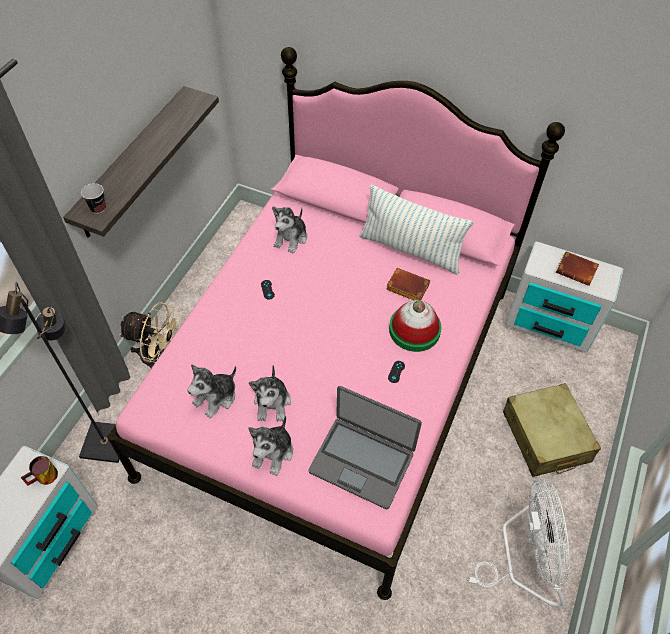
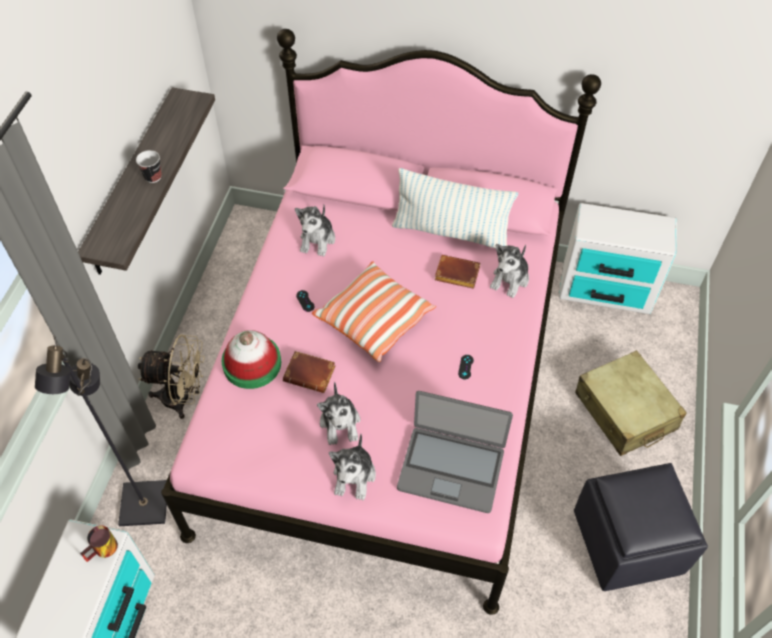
camera: 10 degrees left, 0 degrees up
(98, 208) = (113, 239): cup -> cup (153, 177)
(216, 397) = (277, 428): plush toy -> plush toy (510, 279)
(324, 316) = (374, 319): none -> pillow
(414, 330) = (475, 319): hat -> hat (252, 363)
(522, 556) = (626, 541): white fan -> black ottoman
(577, 270) = (630, 228): brown book -> brown book (311, 374)

